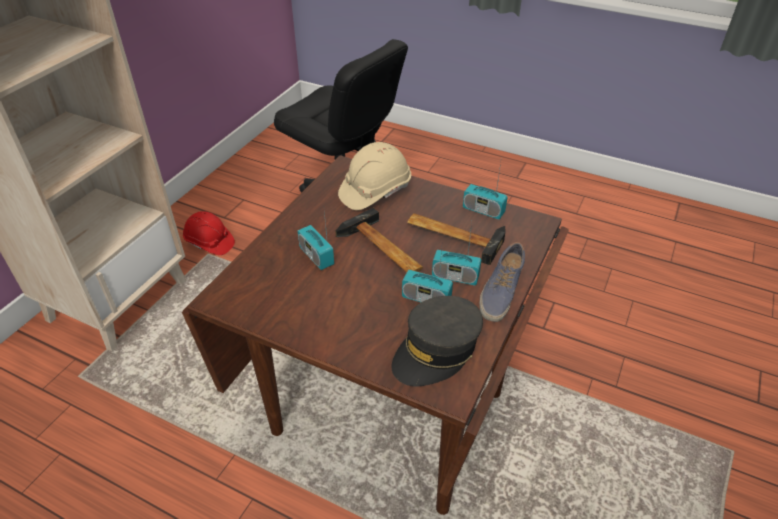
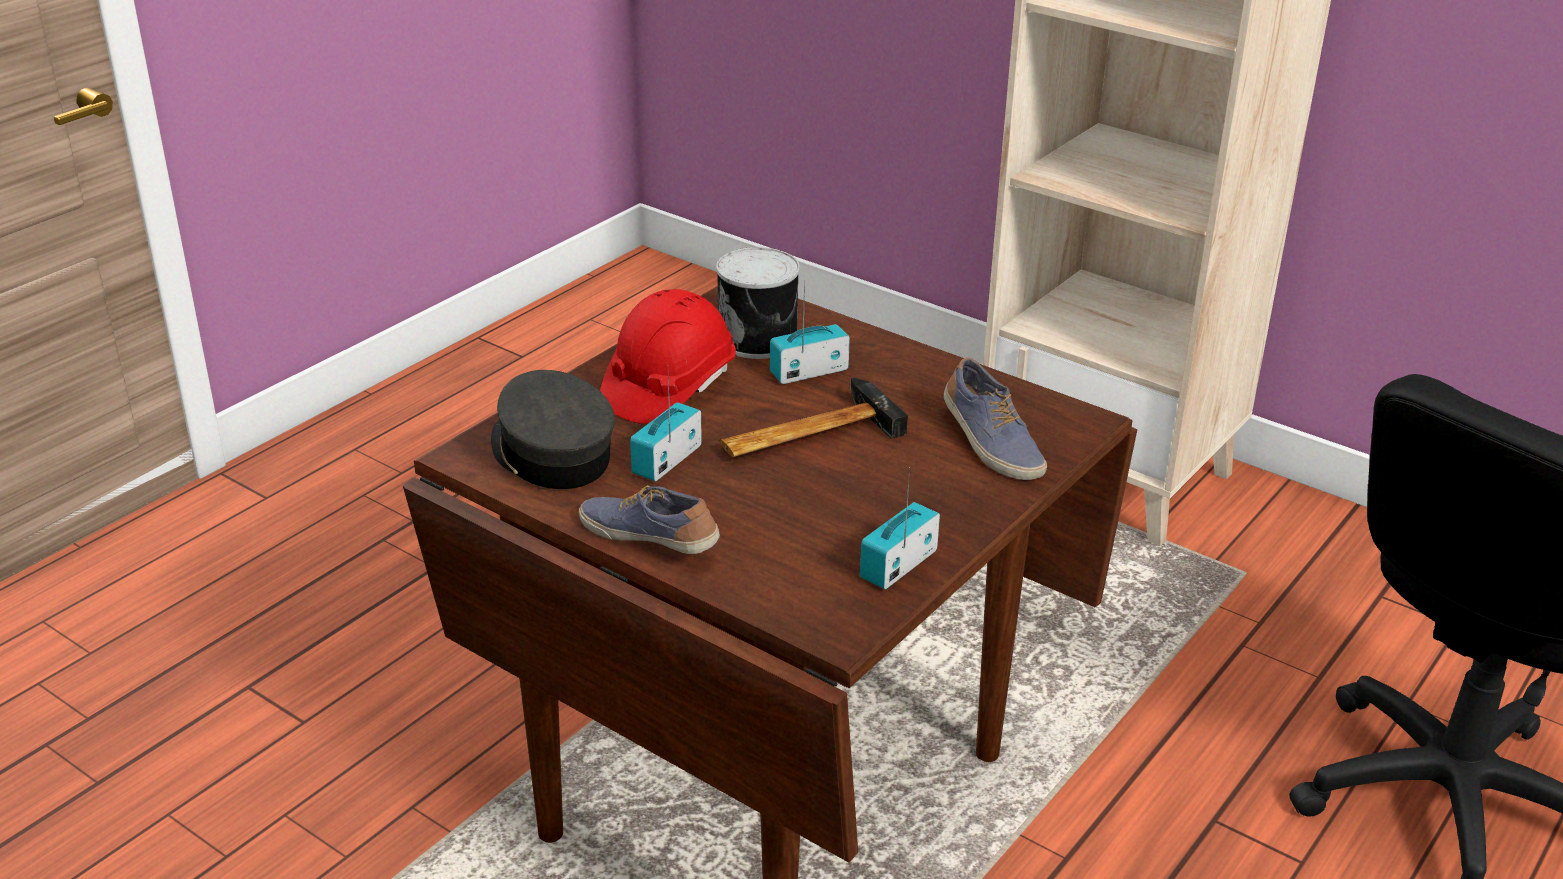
camera: 100 degrees right, 10 degrees down
(209, 243) = (1283, 575): red hard hat -> red hard hat (668, 388)
(278, 281) = (759, 338): none -> can
(375, 191) = (990, 444): beige hard hat -> shoe
(454, 235) = (826, 515): hammer -> none
(455, 277) = (708, 497): radio -> none

